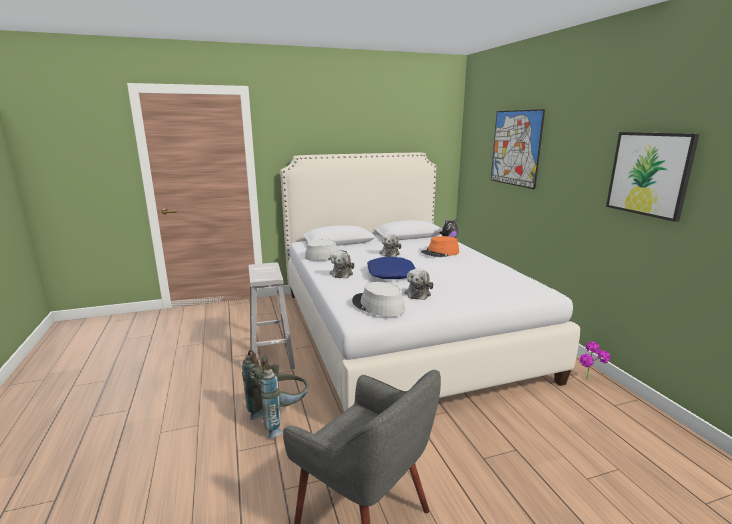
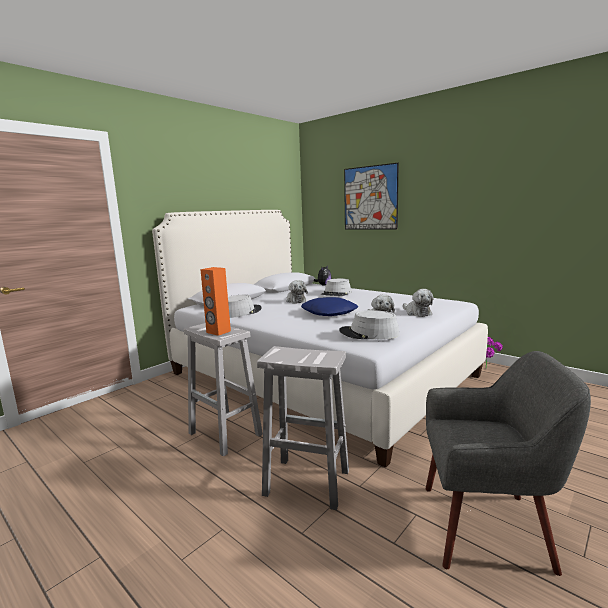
camera: 30 degrees left, 5 degrees down
(262, 274) = (218, 332): none -> orange speaker
(280, 417) = (305, 482): grey backpack -> white stool
(342, 273) = (284, 320): plush toy -> plush toy (417, 313)
(440, 253) = (336, 293): orange hat -> grey hat
(649, 174) = (507, 200): picture -> none

